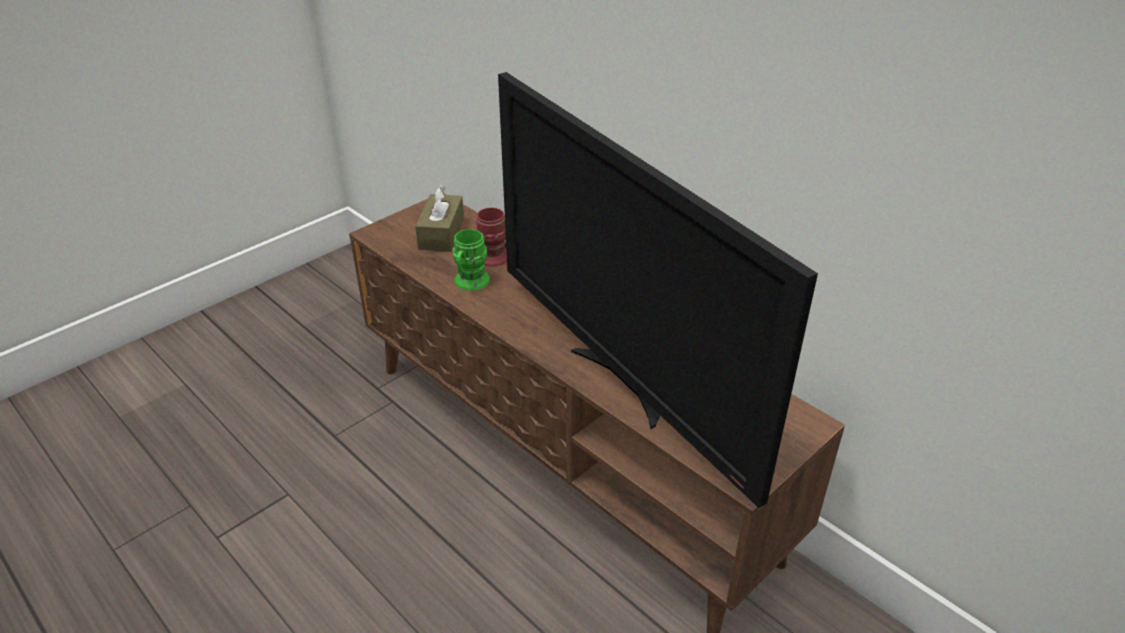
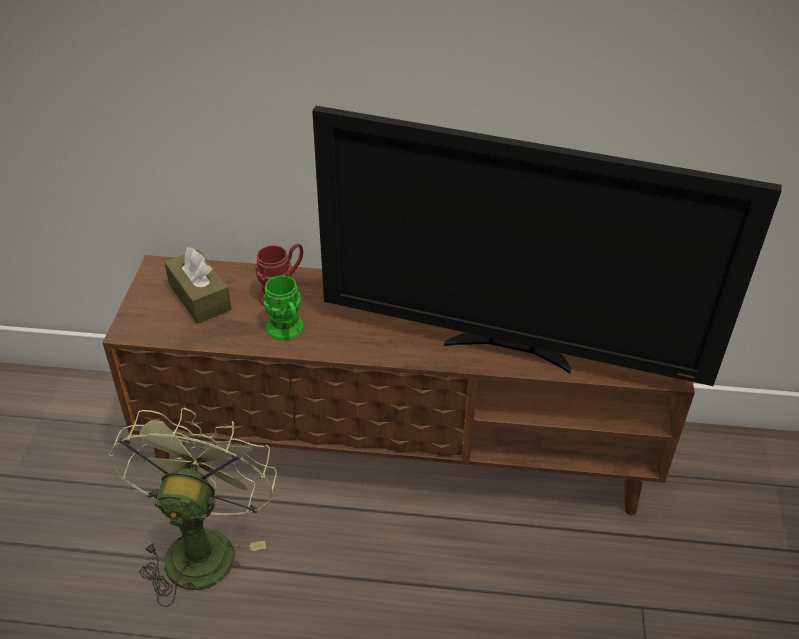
camera: 40 degrees left, 5 degrees up
(359, 437) = (202, 545): none -> green fan

